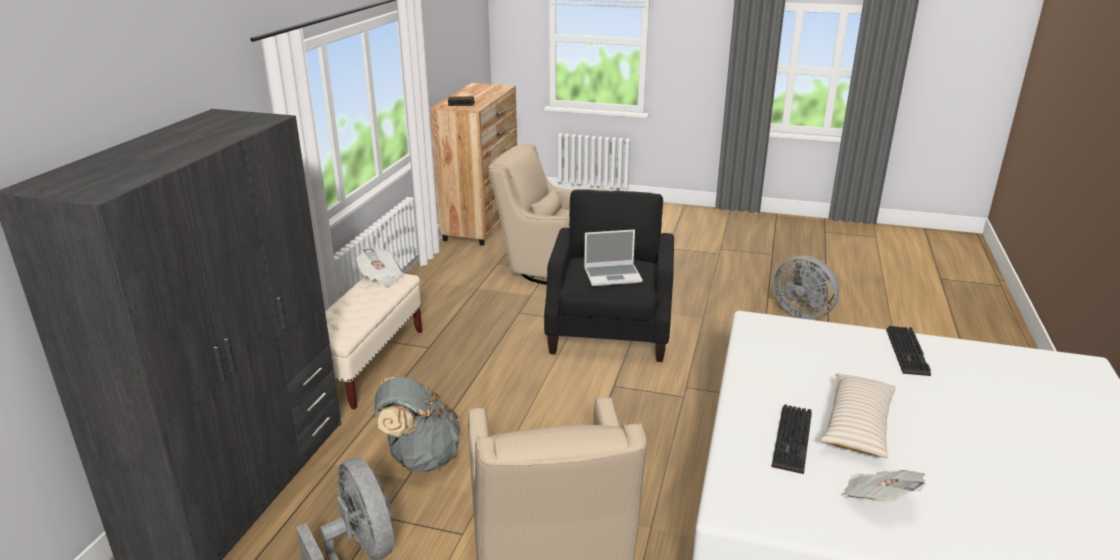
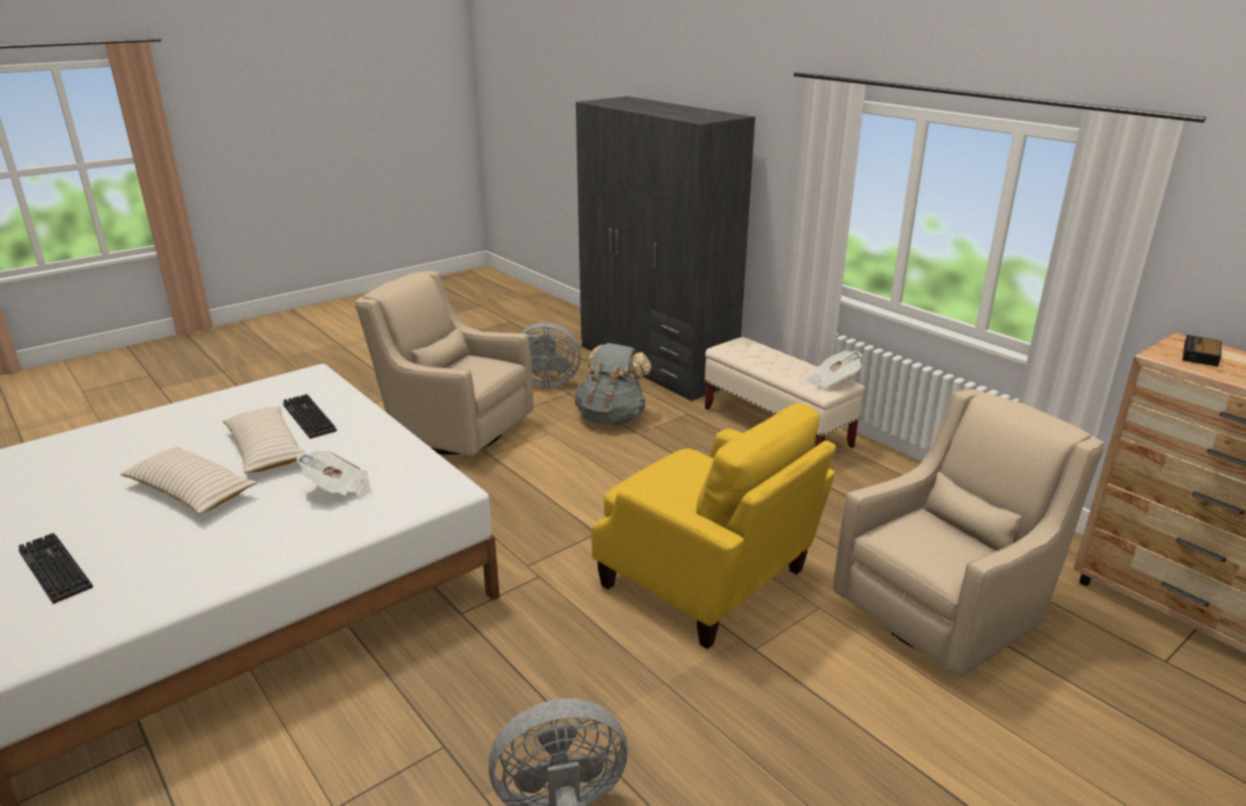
camera: 125 degrees right, 0 degrees up
(610, 331) = (708, 581): black armchair -> yellow armchair
(613, 275) = (680, 477): laptop -> none
(878, 499) = (221, 416): newspaper -> newspaper (339, 490)
(909, 353) = (256, 544): keyboard -> keyboard (52, 569)
(942, 418) = (191, 492): none -> beige pillow

